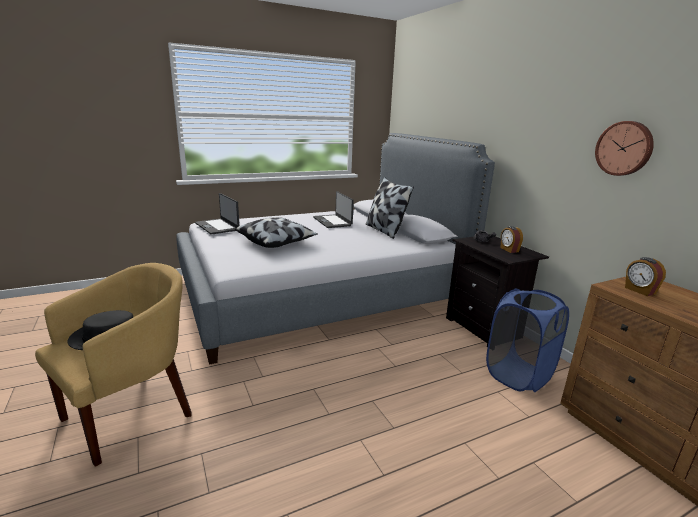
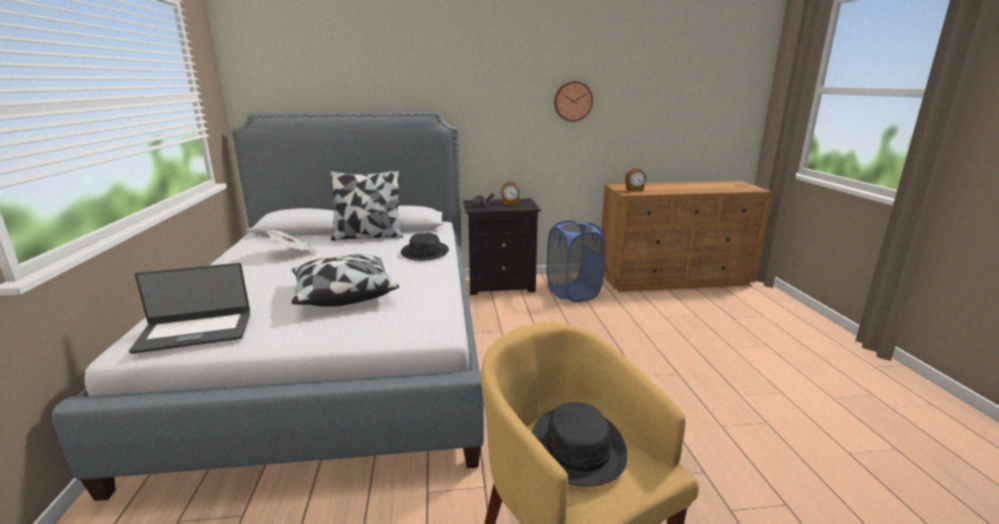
camera: 70 degrees left, 0 degrees up
(333, 221) = (293, 253): laptop -> newspaper
(368, 249) = (425, 252): none -> black hat

